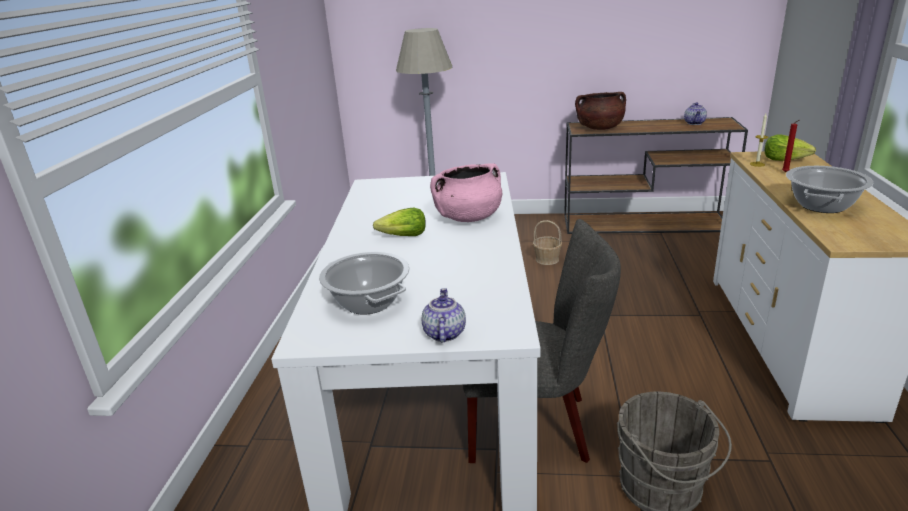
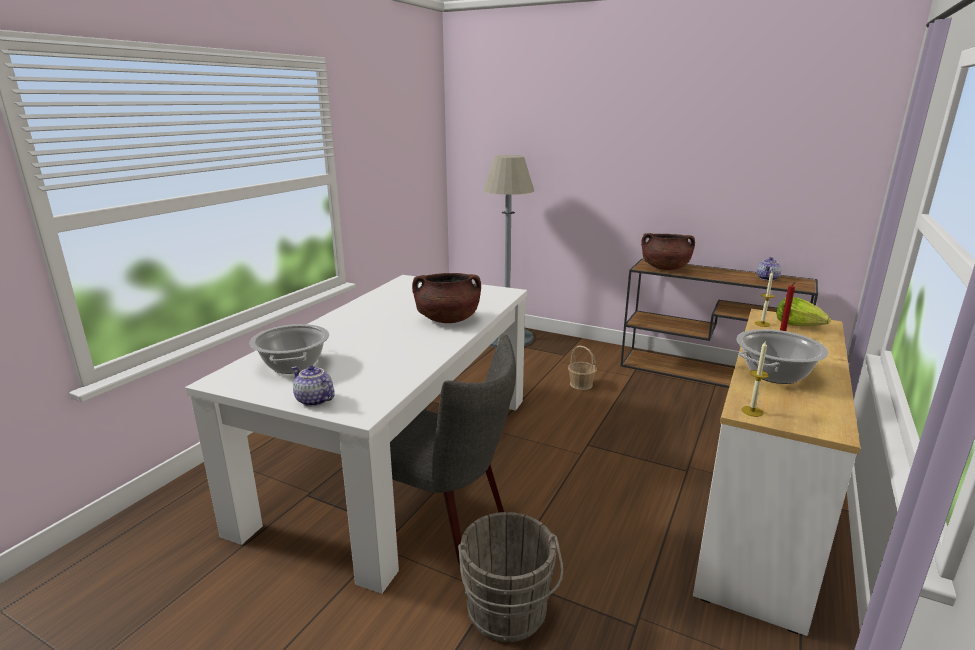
camera: 20 degrees right, 5 degrees down
(403, 236) = (380, 323): lettuce -> none
(443, 333) = (313, 400): teapot -> teapot turned 75 degrees counterclockwise
(468, 217) = (447, 319): pink cooking pot -> brown cooking pot
(847, 241) = (752, 411): none -> candle

